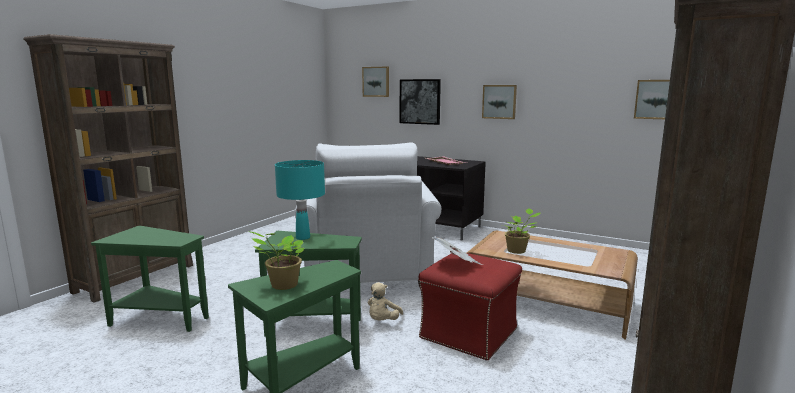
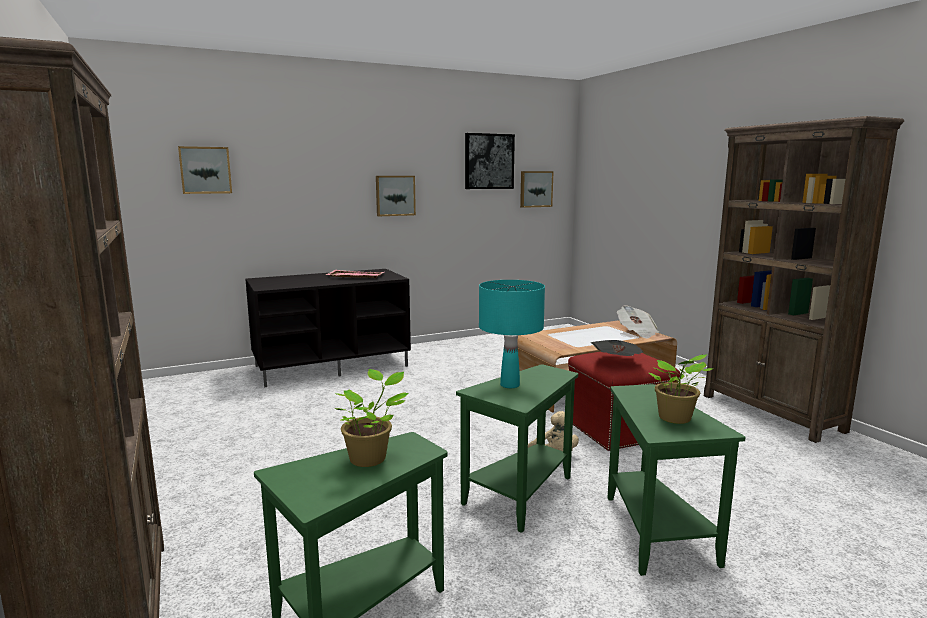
camera: 55 degrees left, 0 degrees up
(366, 275) = (425, 432): white armchair -> none
(420, 101) = (286, 199): picture -> picture (489, 161)
(518, 251) = (581, 343): potted plant -> potted plant (370, 458)
(601, 263) = (637, 333): none -> newspaper

